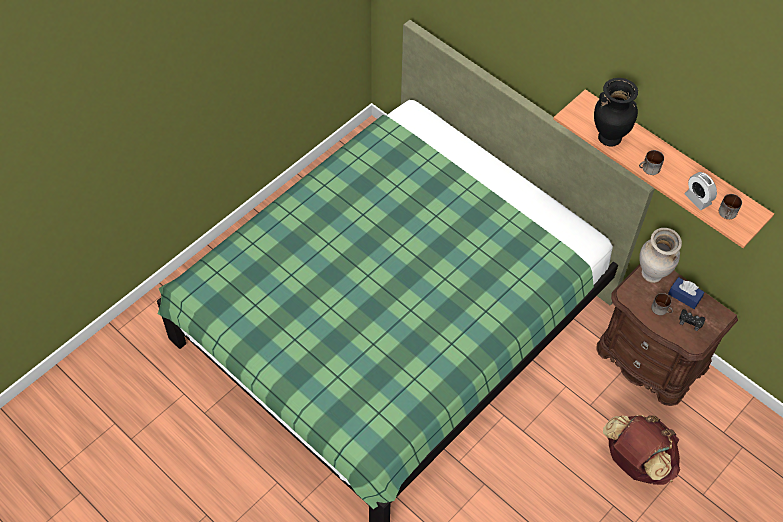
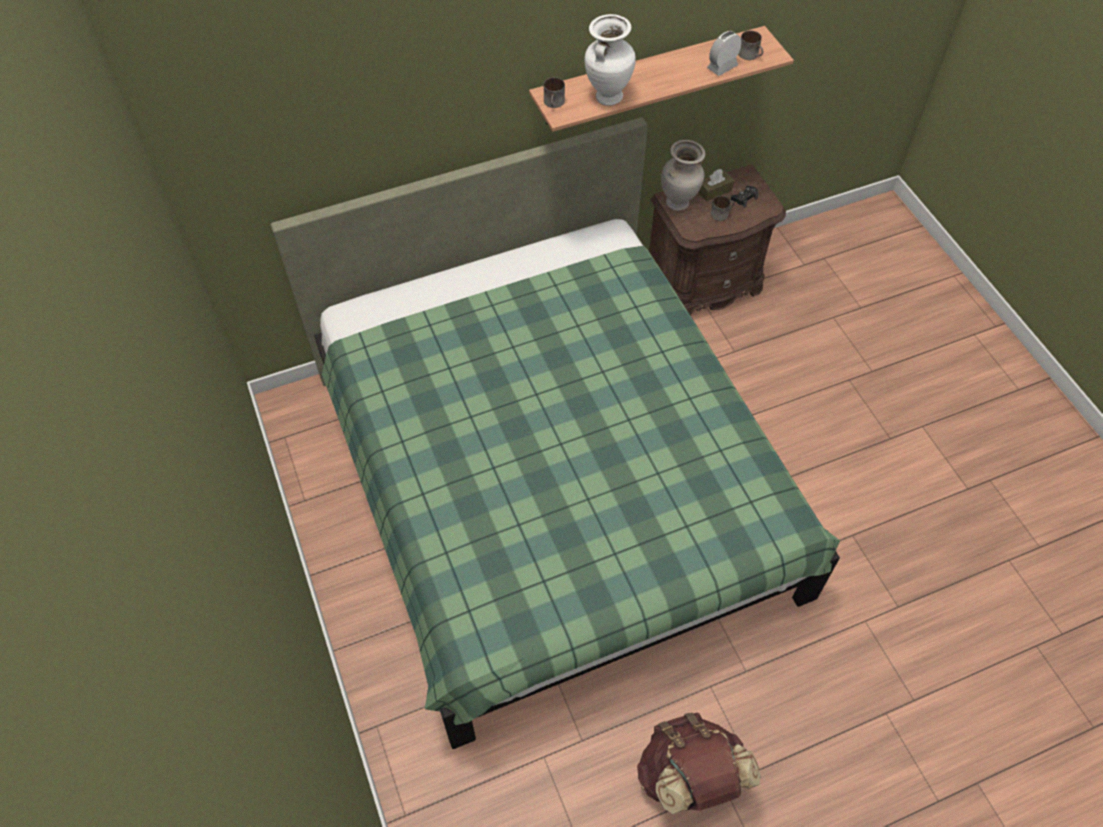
camera: 65 degrees left, 0 degrees up
(609, 137) = (607, 97): black vase -> white vase
(636, 461) = (809, 342): brown backpack -> brown backpack (689, 777)
(649, 169) = (666, 85): mug -> mug (554, 103)
(684, 296) = (714, 191): blue tissue box -> brown tissue box
(697, 199) = (722, 67): alarm clock -> alarm clock turned 150 degrees clockwise

